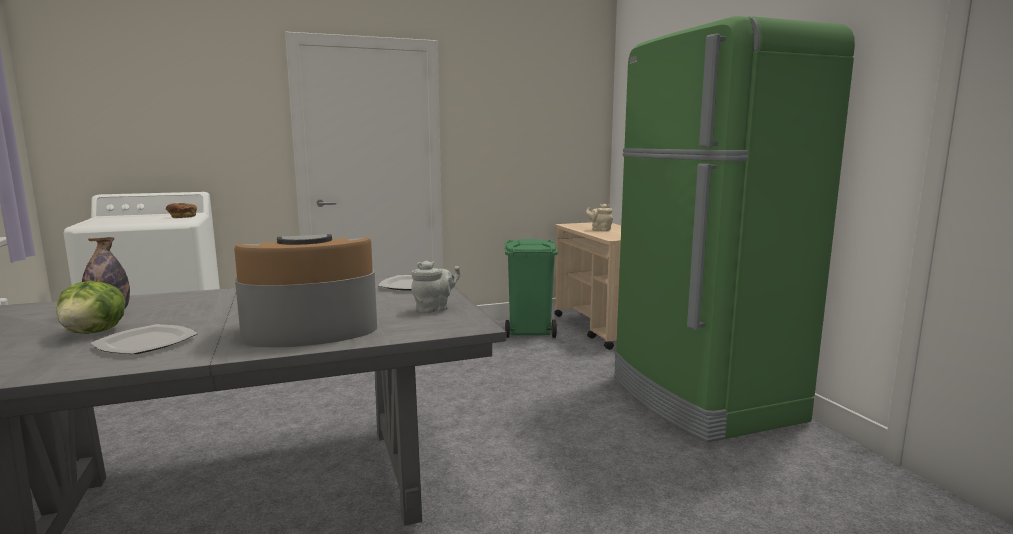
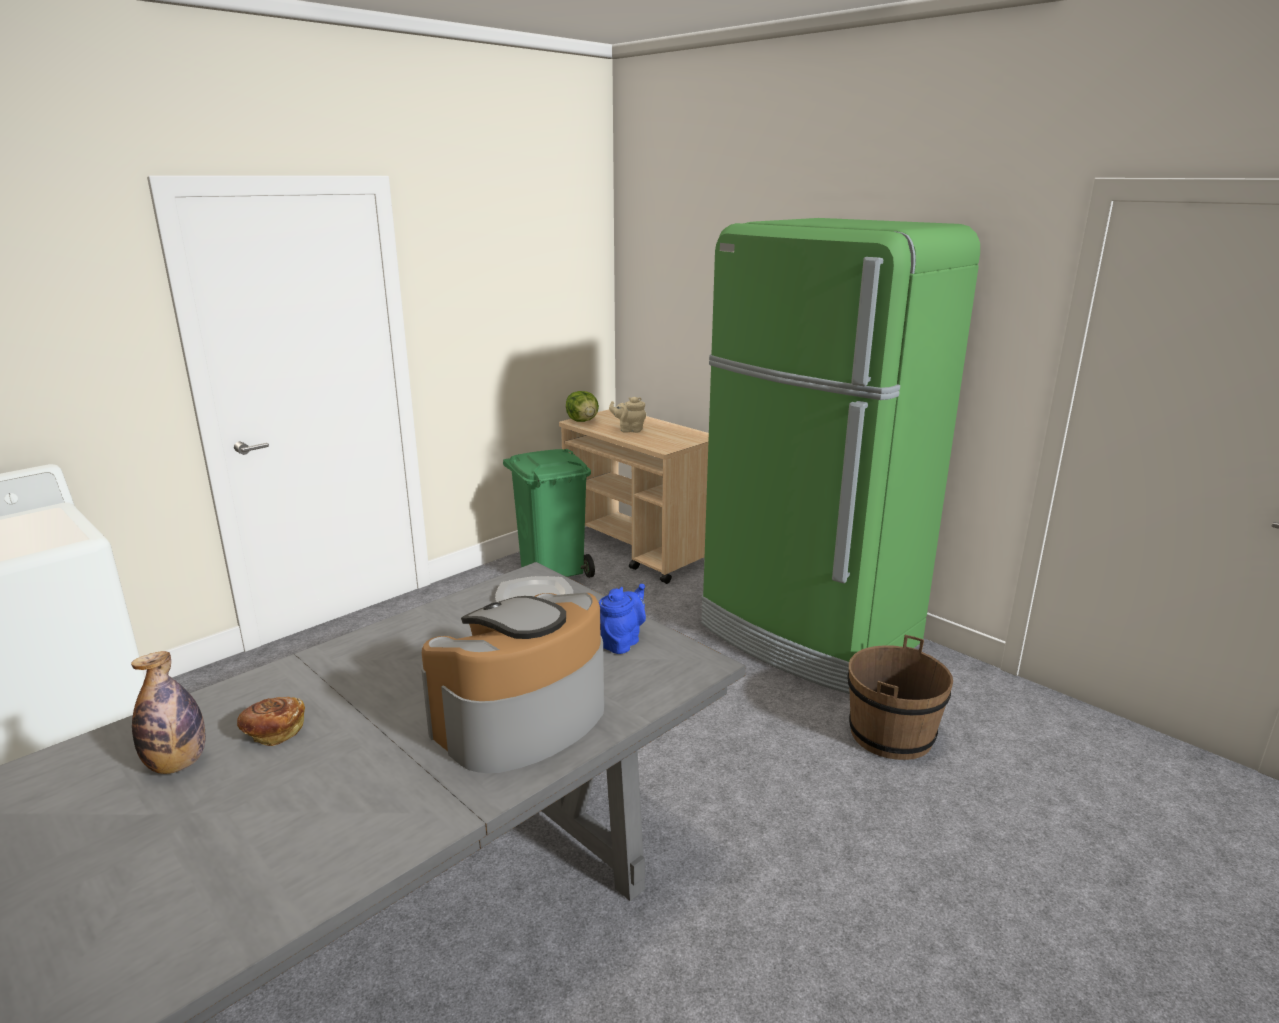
camera: 25 degrees left, 10 degrees up
(95, 332) = (221, 809): lettuce -> lettuce (583, 421)
(146, 342) = (335, 808): plate -> none
(181, 217) = (51, 524): bread -> bread (273, 732)
(434, 309) = (622, 642): grey teapot -> blue teapot
(724, 478) = (891, 734): none -> brown bucket

